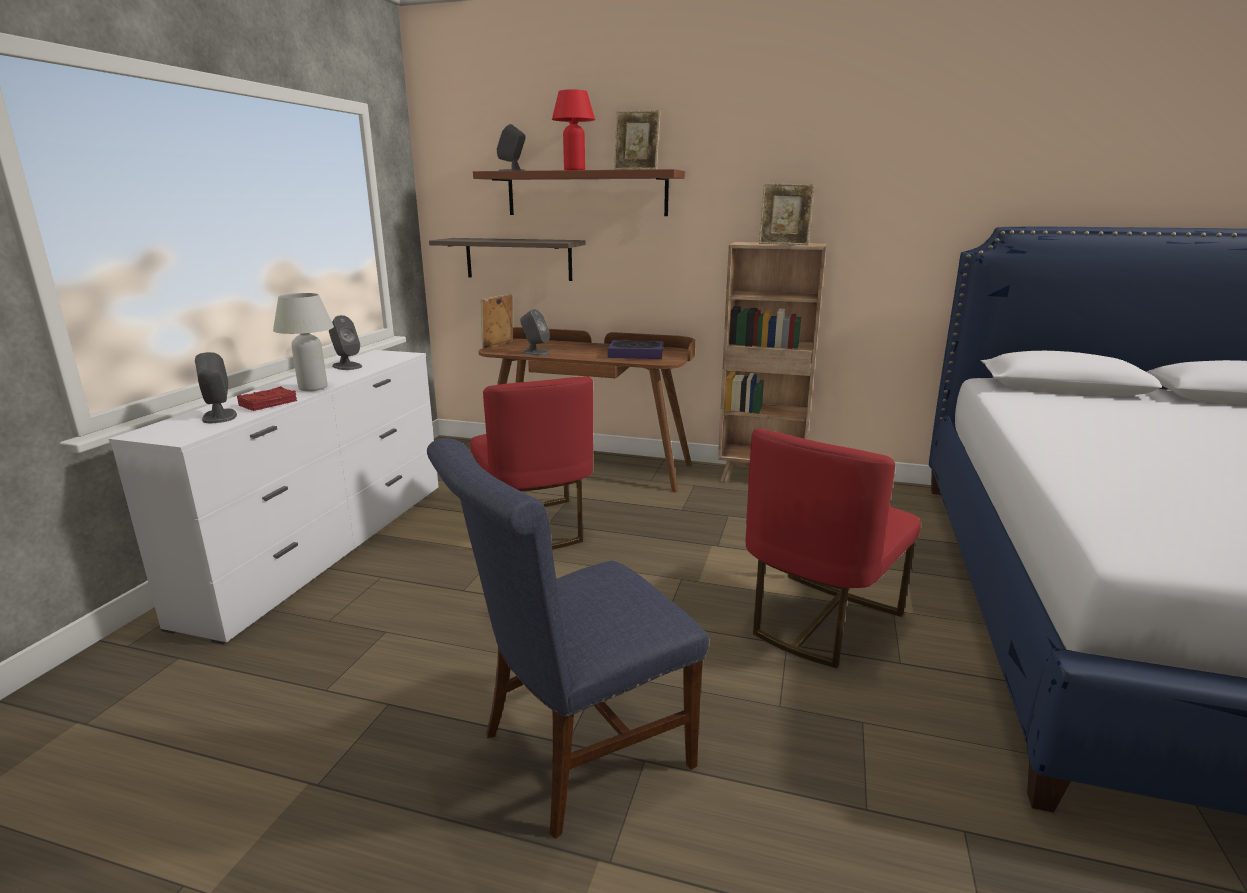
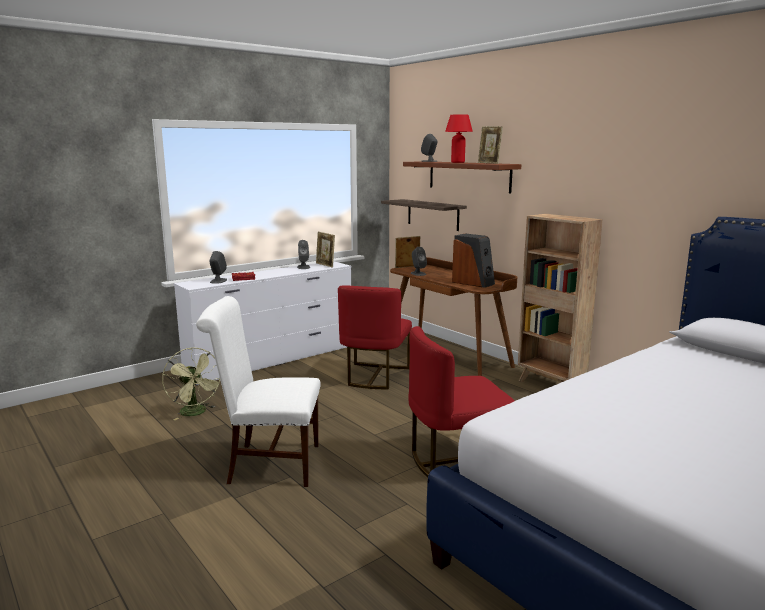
camera: 35 degrees right, 5 degrees down
(296, 705) = (196, 413): none -> green fan
(313, 388) = (271, 275): white table lamp -> none
(575, 754) = (268, 464): blue chair -> white chair
(636, 354) = (473, 283): book -> speaker
(783, 244) = (561, 218): picture frame -> picture frame (325, 265)

